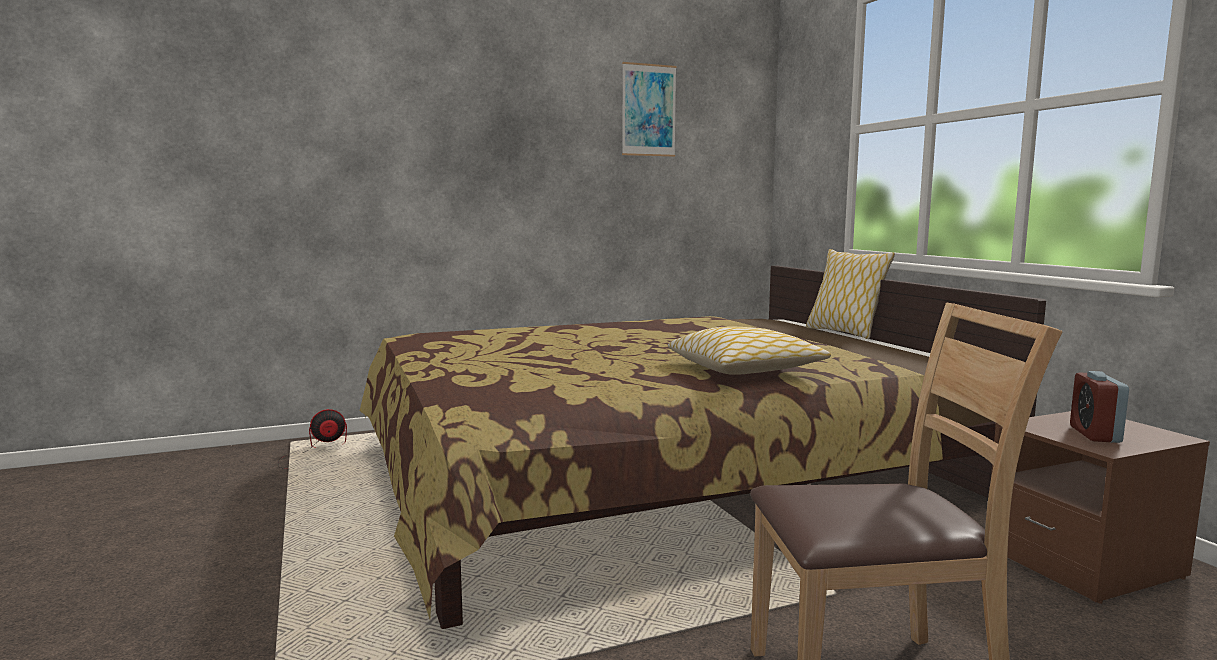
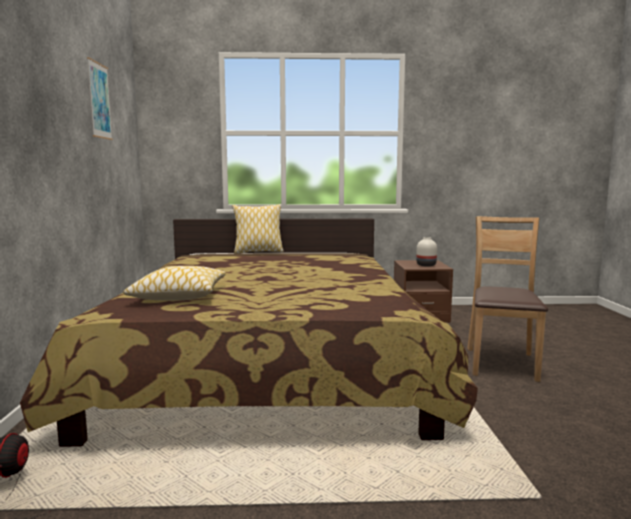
camera: 70 degrees left, 0 degrees up
(744, 369) = (351, 269): pillow -> pillow (178, 296)
(1095, 434) = (426, 265): alarm clock -> white vase

